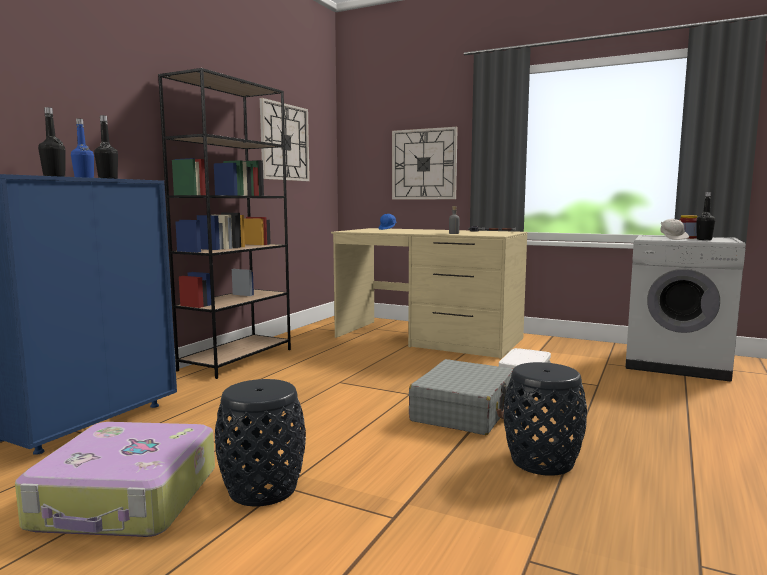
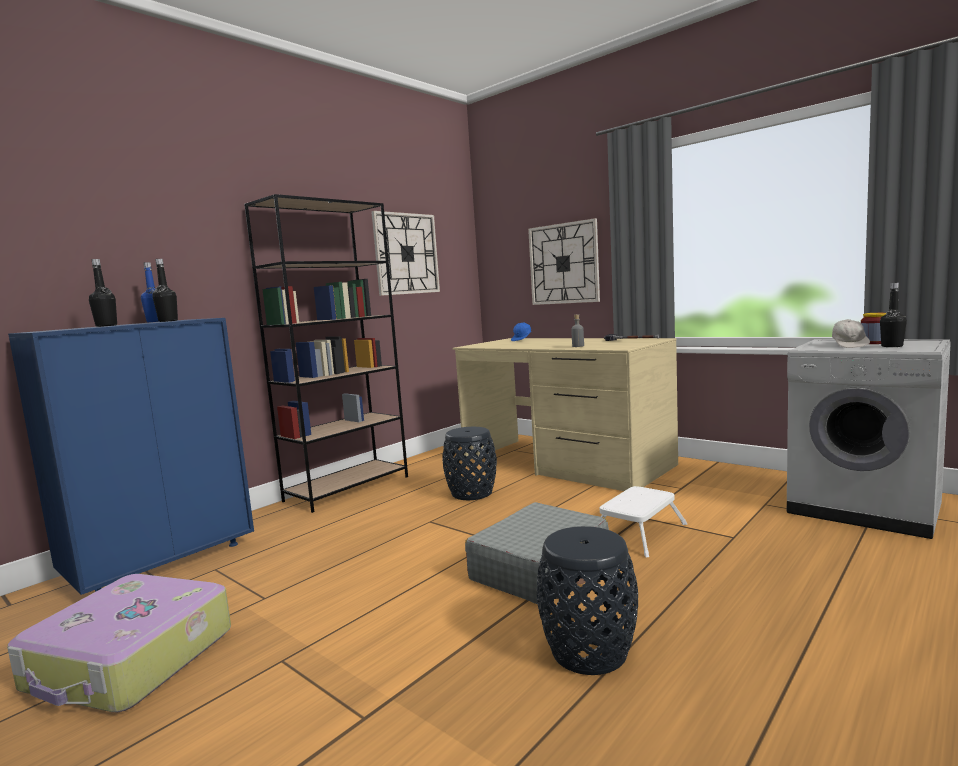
camera: 15 degrees right, 0 degrees up
(262, 489) = (258, 661): black stool -> black stool (471, 493)

